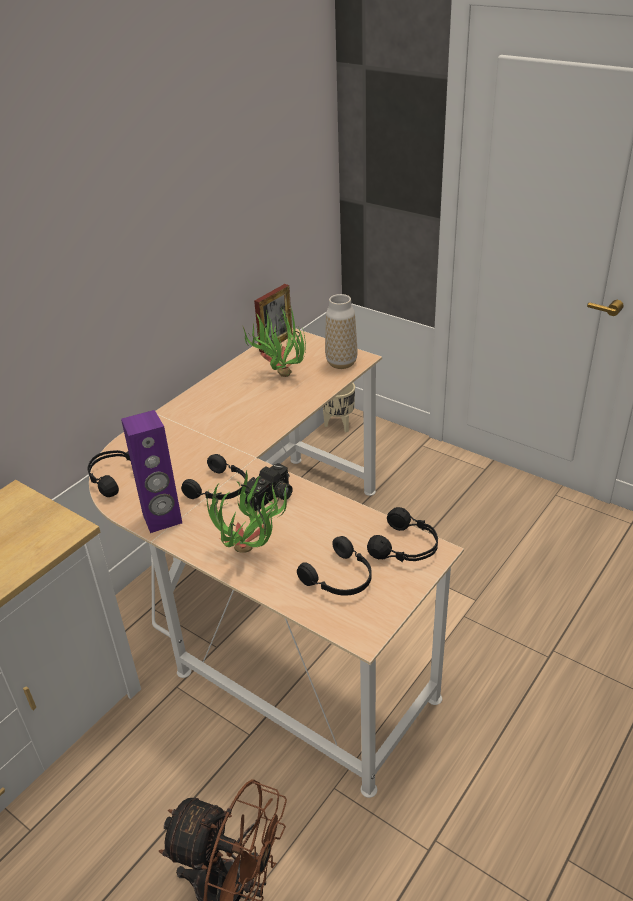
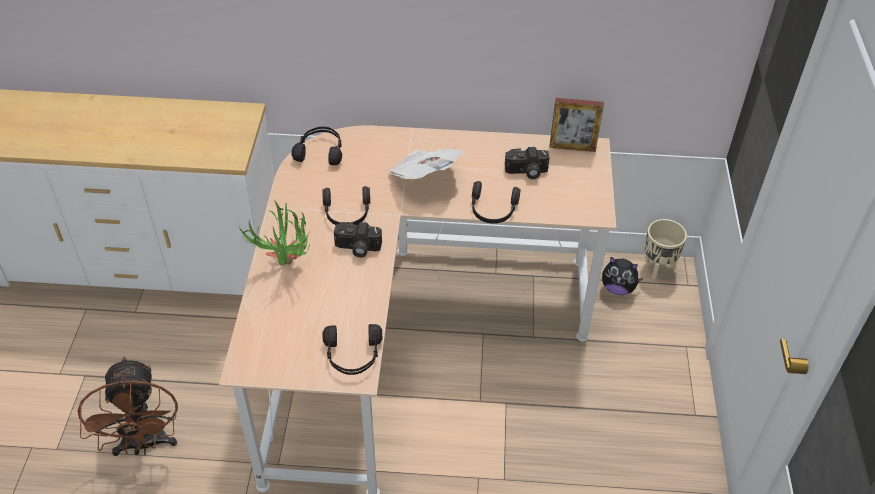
camera: 55 degrees right, 10 degrees up
(162, 519) = (292, 200): purple speaker -> none
(224, 426) = (425, 176): none -> newspaper
(278, 373) = (526, 172): potted plant -> camera
(340, 452) = (618, 288): none -> plush toy
(340, 578) = (292, 330): black headphones -> black headphones (493, 210)
(341, 363) = (578, 205): vase -> none

